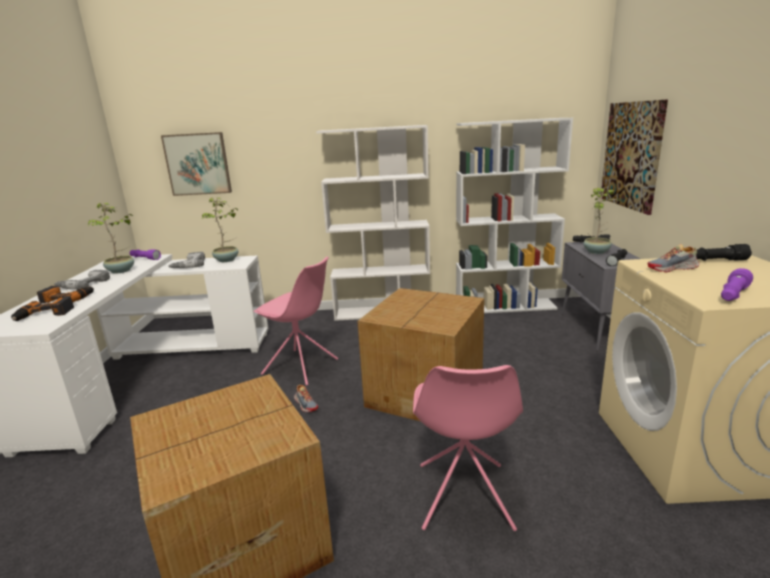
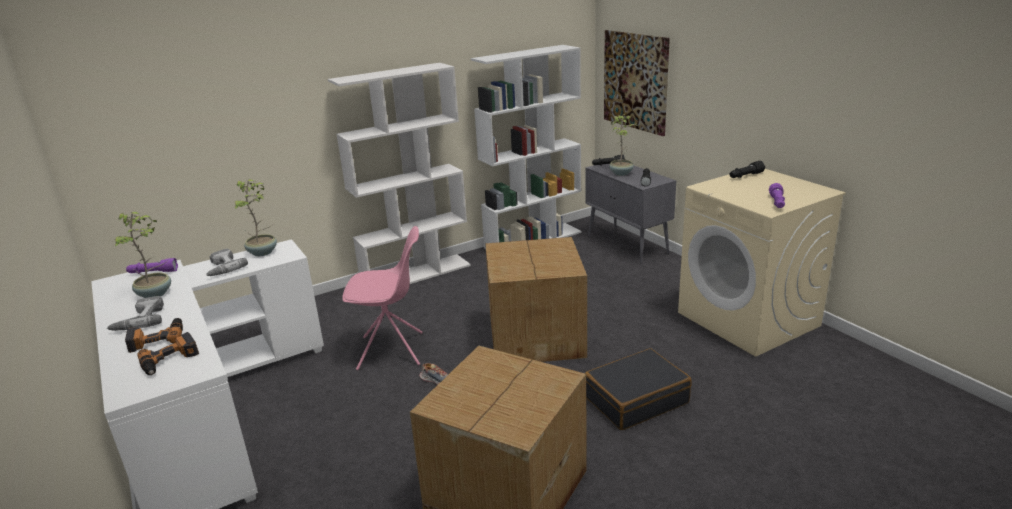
camera: 30 degrees left, 5 degrees up
(198, 164) = (171, 136): picture -> none
(464, 497) = (635, 399): pink chair -> black suitcase
(672, 268) = (727, 188): shoe -> none

